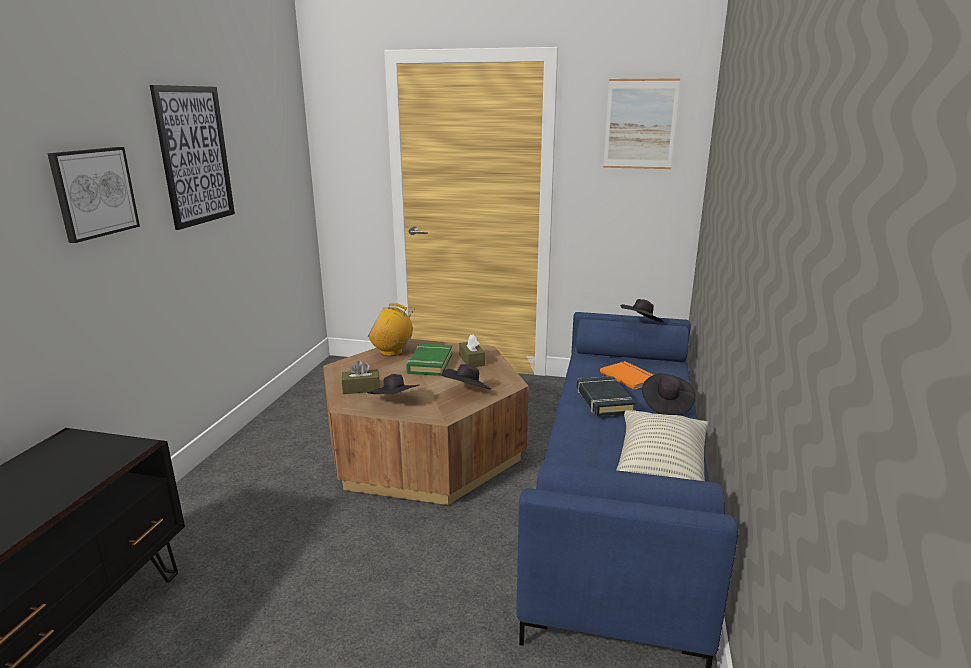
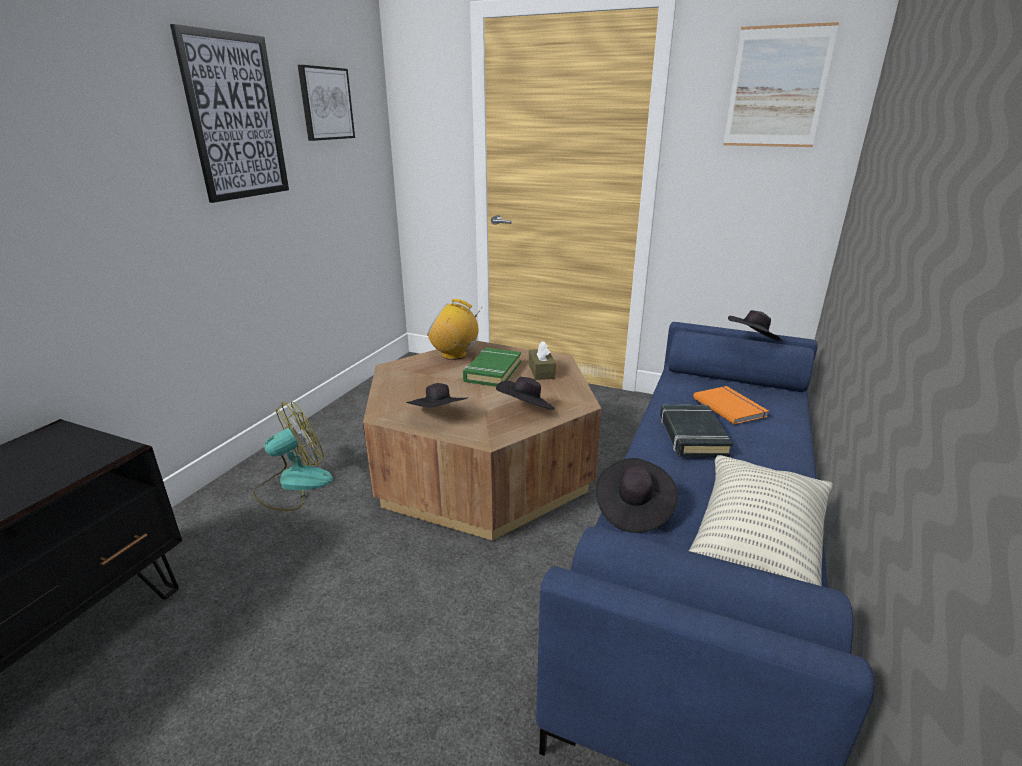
camera: 10 degrees right, 5 degrees up
(94, 192) = (92, 149): picture -> picture (326, 103)
(255, 479) = (293, 484): none -> fan
(361, 388) = (407, 395): brown tissue box -> none
(666, 405) = (774, 449): black hat -> black hat (633, 509)

